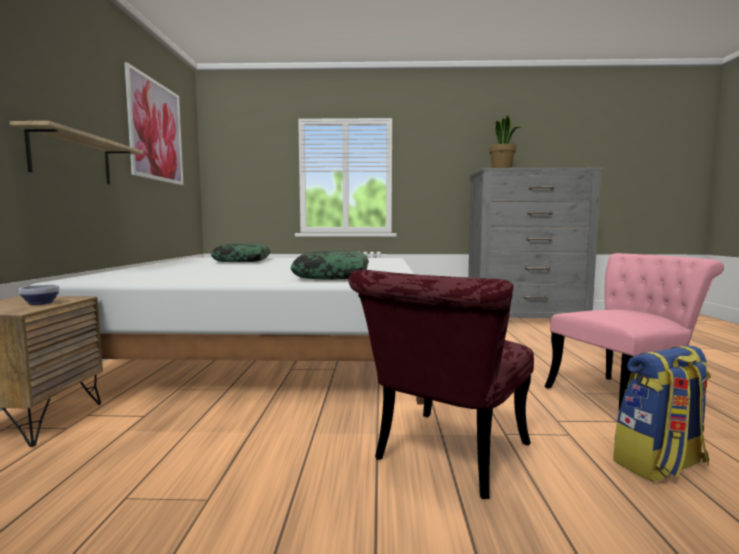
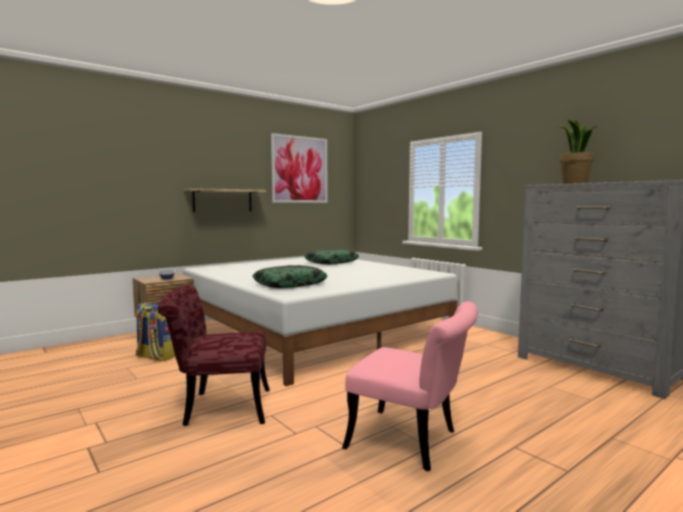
camera: 50 degrees right, 0 degrees up
(660, 465) = (282, 468): backpack -> backpack (155, 357)

